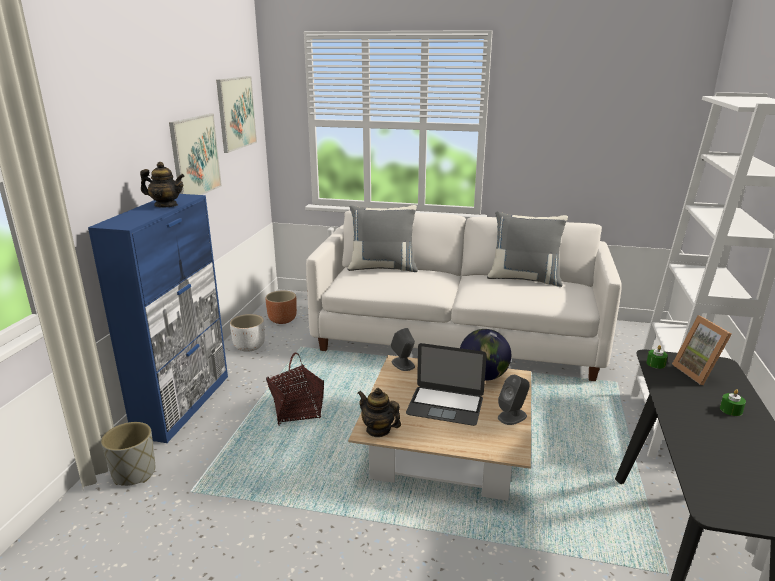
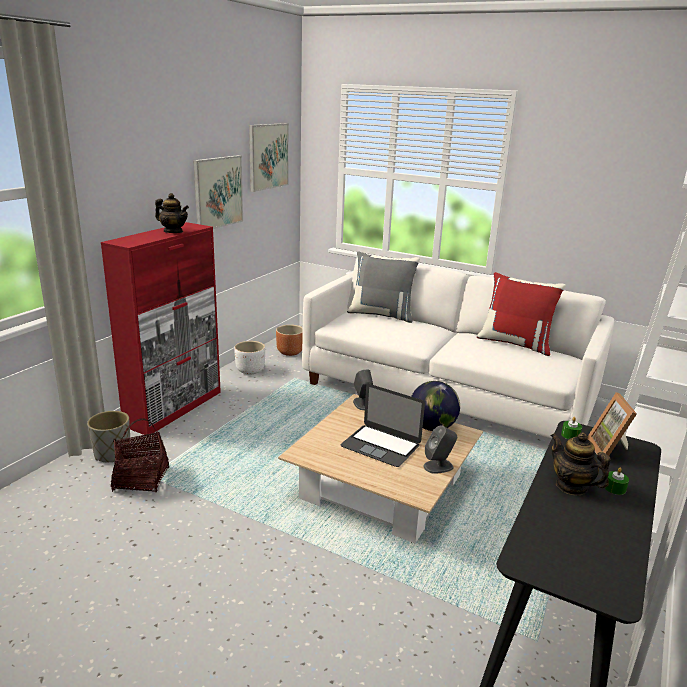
camera: 15 degrees right, 0 degrees up
(184, 404) = (175, 408): blue cabinet -> red cabinet
(297, 411) = (265, 431): basket -> basket (141, 479)
(378, 430) = (308, 454): teapot -> teapot (571, 486)
(524, 278) = (515, 343): grey pillow -> red pillow

